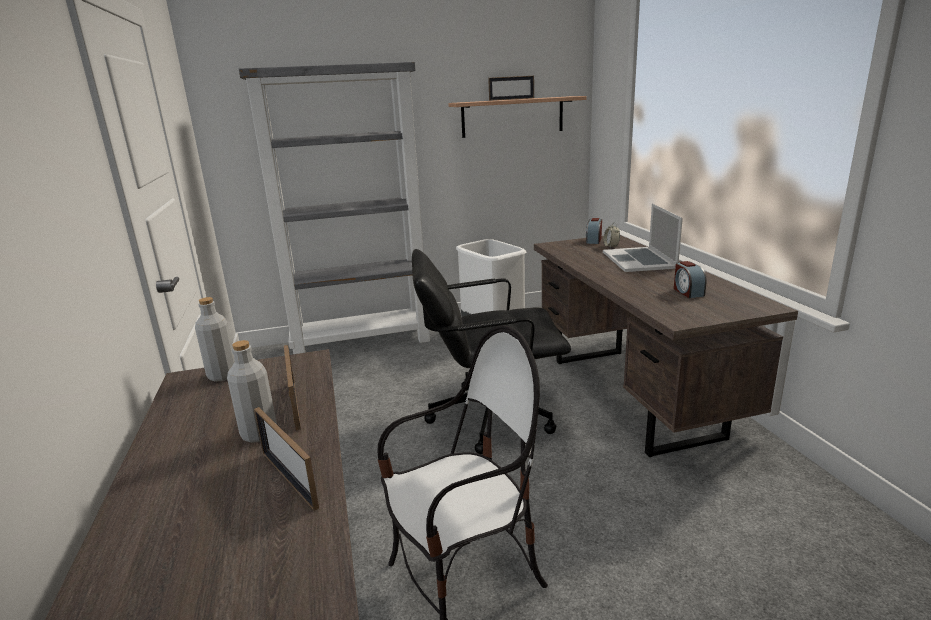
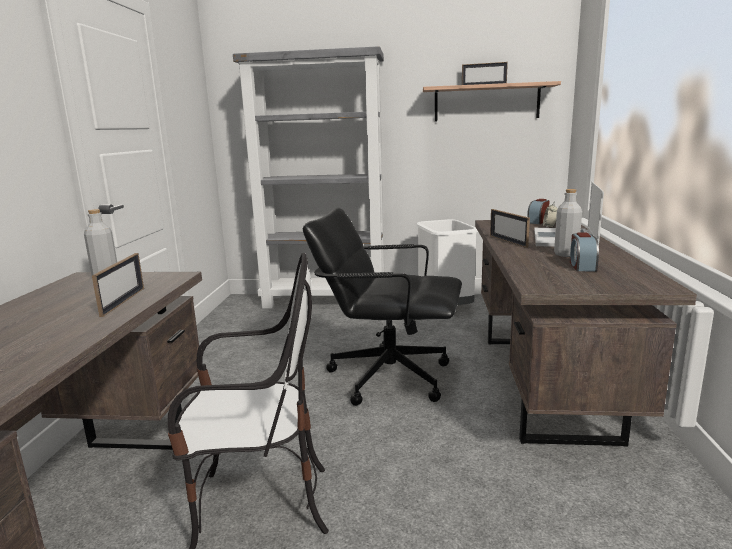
camera: 20 degrees right, 5 degrees down
(259, 434) = (73, 315): grey bottle -> grey bottle (566, 254)
(289, 479) = (47, 345): picture frame -> picture frame (508, 241)

